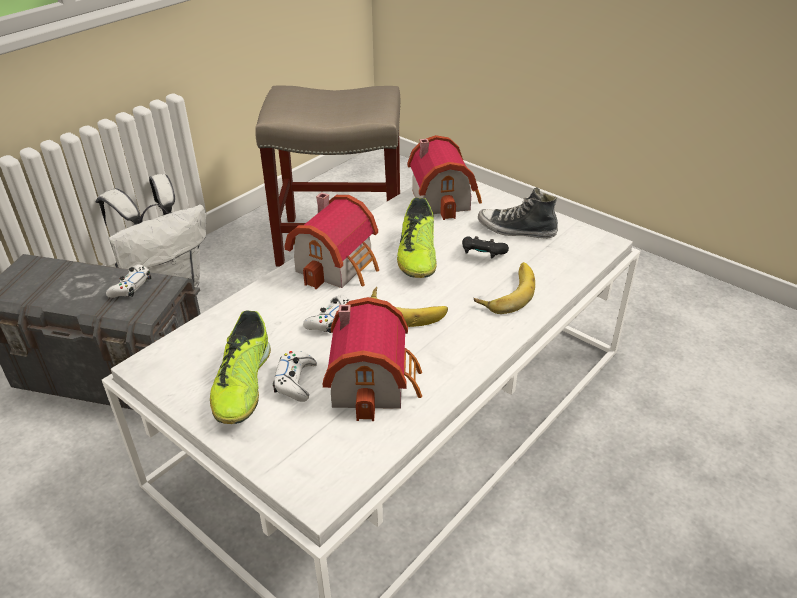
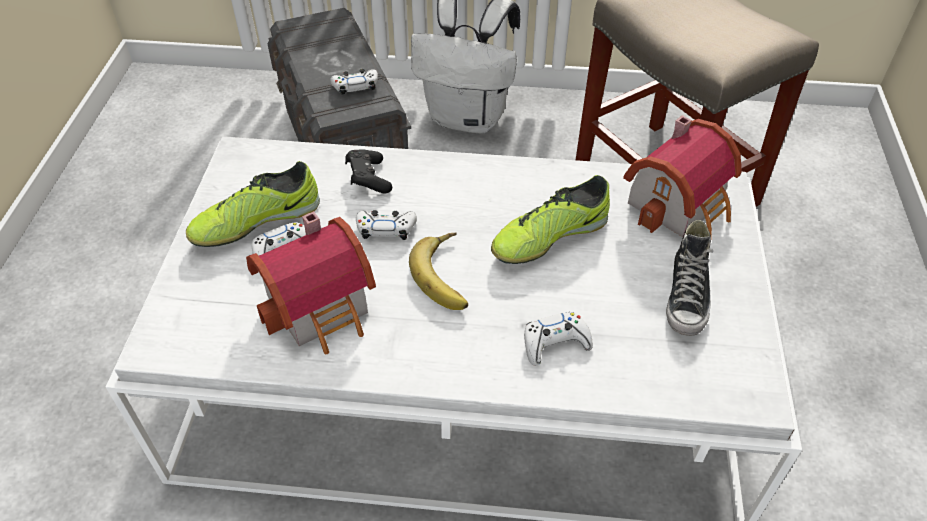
camera: 55 degrees right, 10 degrees up
(339, 265) = (474, 189): toy house -> none
(482, 255) = (604, 290): black game controller -> black game controller (368, 179)
(506, 291) = (555, 343): banana -> white game controller
(516, 230) = (687, 297): shoe -> shoe turned 150 degrees counterclockwise

